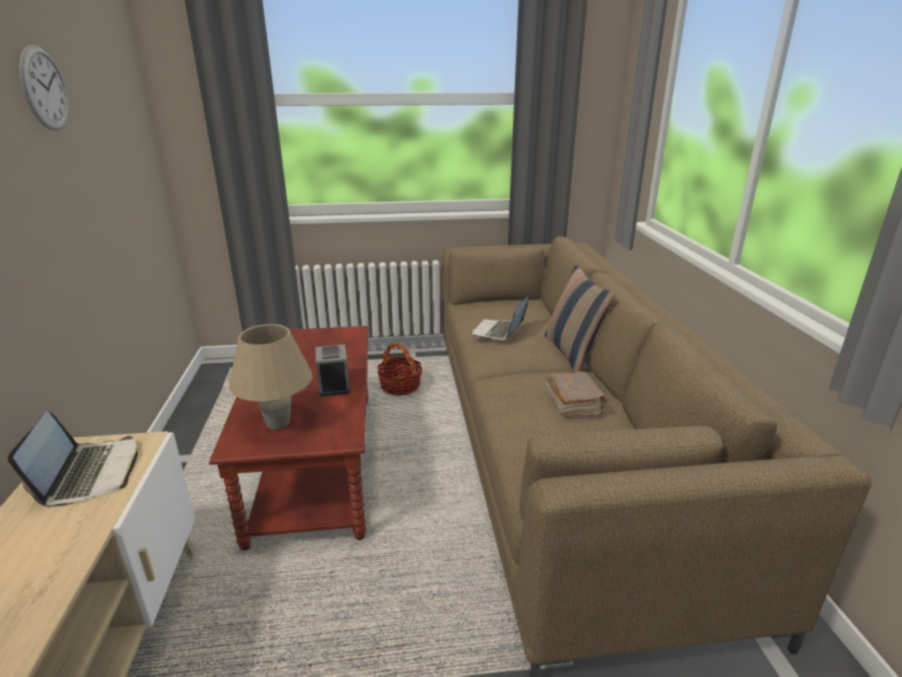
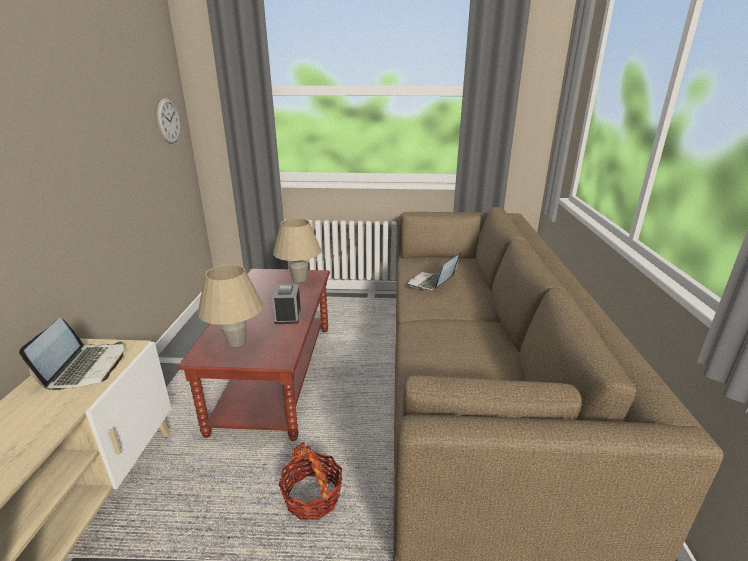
camera: 10 degrees right, 0 degrees up
(44, 88) = (88, 79): wall clock -> wall clock (168, 121)
(333, 339) = (299, 279): none -> beige table lamp
(400, 386) = (356, 320): basket -> basket (312, 497)
(571, 353) = (488, 306): pillow -> none
(573, 403) = (476, 349): brown book -> none

